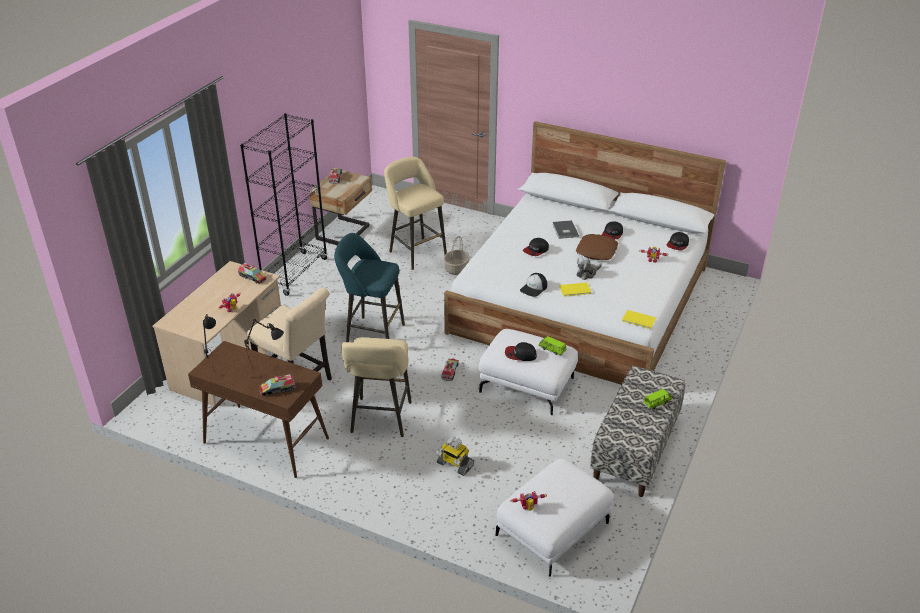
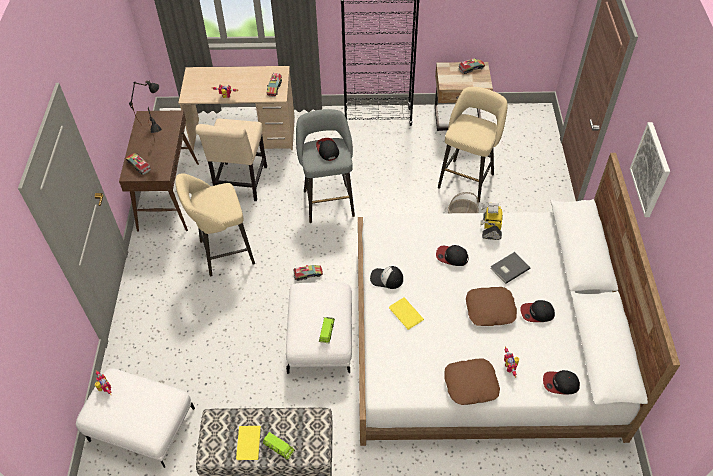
camera: 65 degrees right, 15 degrees up
(372, 334) = (328, 200): turquoise stool -> grey stool
(454, 465) = (192, 325): toy robot -> toy robot (491, 228)
(520, 355) = (305, 309): cap -> cap (327, 150)
(587, 273) = (444, 315): plush toy -> none
(590, 95) = (651, 170): none -> picture
(639, 320) = (385, 388): yellow book -> yellow book (247, 444)
(657, 281) = (470, 384): none -> brown pillow

